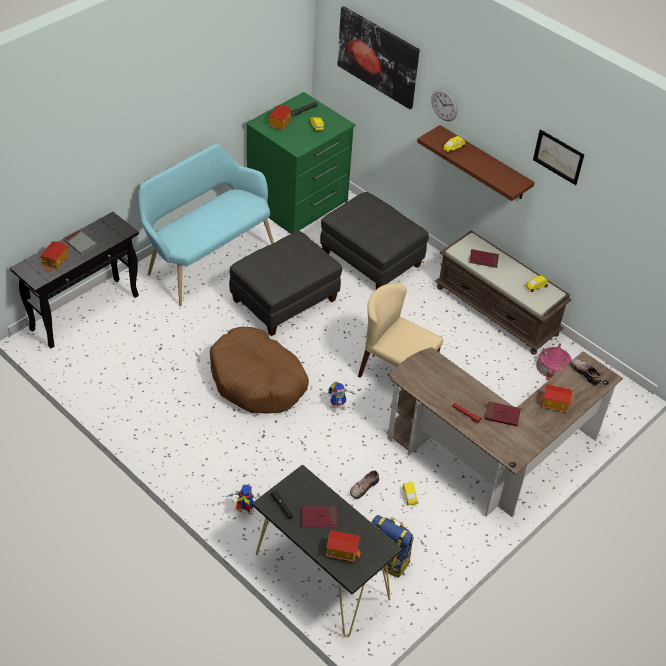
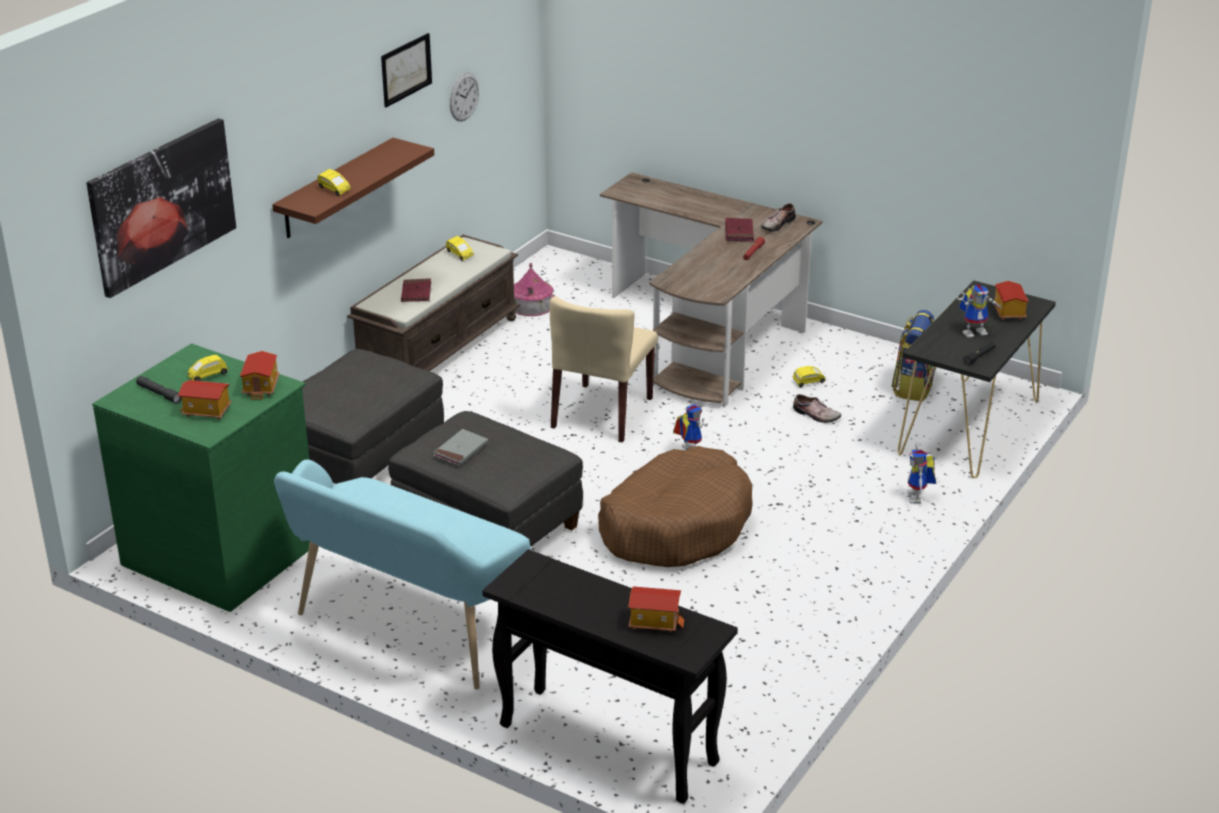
camera: 100 degrees left, 15 degrees down
(80, 243) = (590, 606): grey book -> grey book (461, 450)
(319, 518) = (975, 331): red book -> toy robot
(444, 105) = (270, 165): wall clock -> wall clock (464, 97)
(554, 404) = (701, 205): toy house -> toy house (262, 387)
(586, 372) = (637, 190): shoe -> shoe (776, 224)

